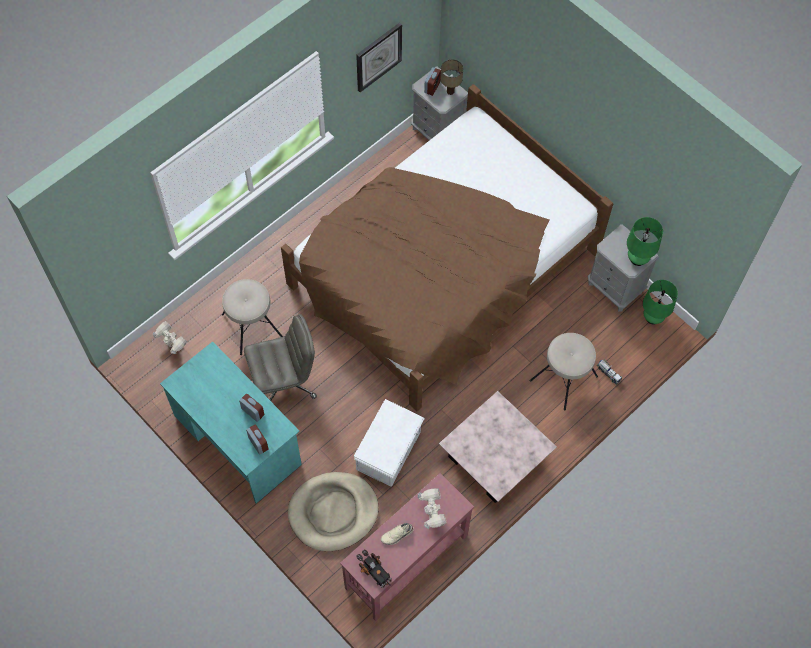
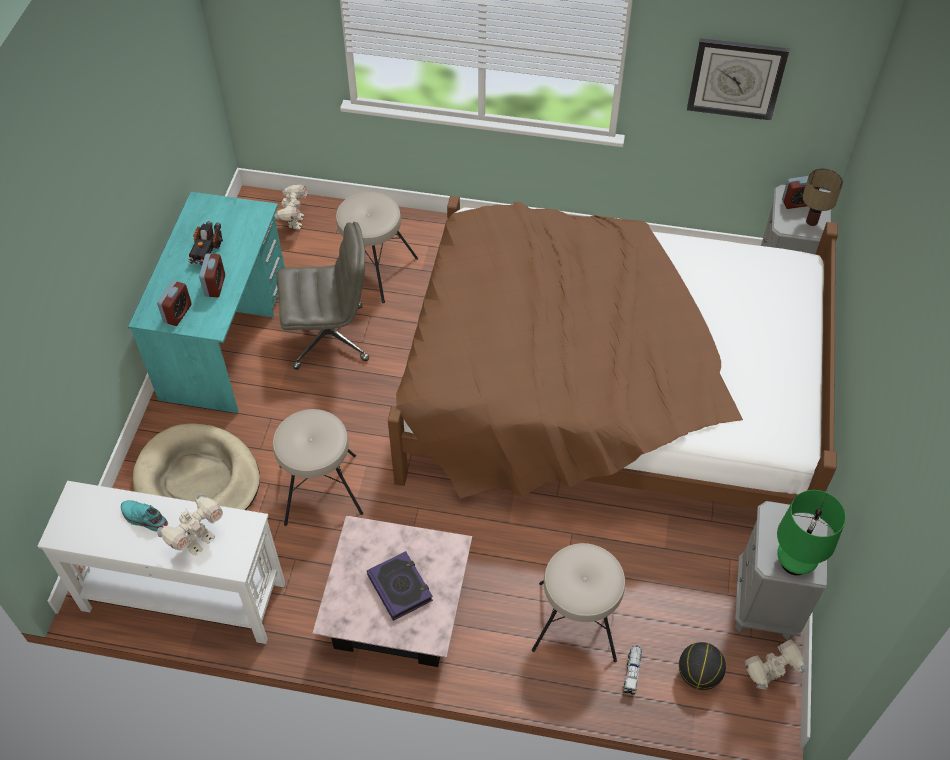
camera: 55 degrees right, 10 degrees down
(284, 381) = (330, 336): grey office chair -> grey office chair turned 45 degrees counterclockwise
(374, 571) = (77, 523): toy truck -> toy truck (206, 250)
(389, 451) = (320, 488): white storage box -> beige stool
(397, 535) = (144, 519): beige shoe -> turquoise shoe
(406, 561) = (183, 595): red console table -> white console table
(502, 443) = (400, 587): none -> book
(630, 345) = (698, 675): none -> basketball
(653, 317) = (767, 678): green table lamp -> toy robot

